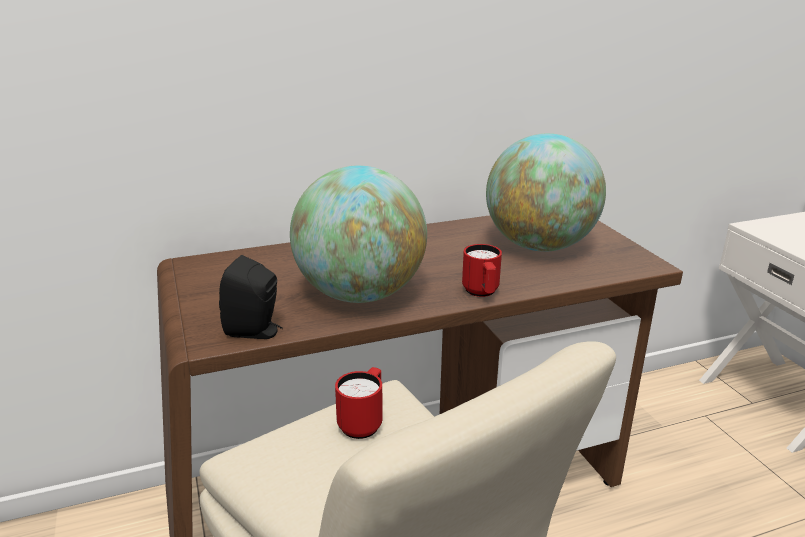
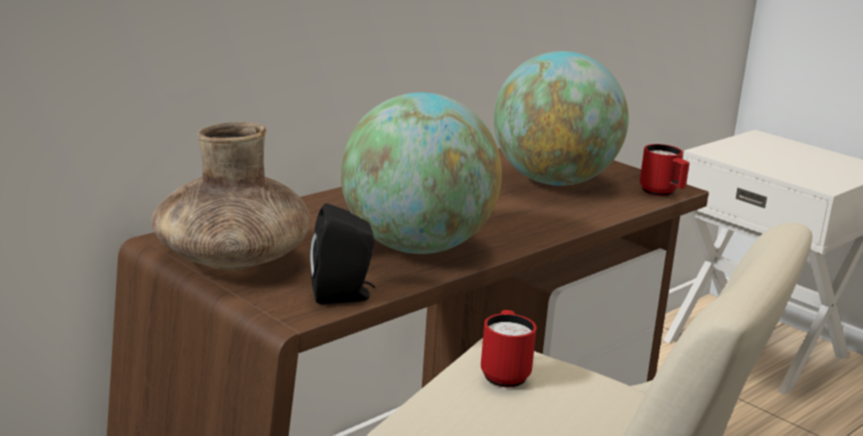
camera: 25 degrees left, 5 degrees down
(210, 287) = (232, 261): none -> brown vase
(482, 293) = (542, 231): red mug -> red mug (662, 193)

